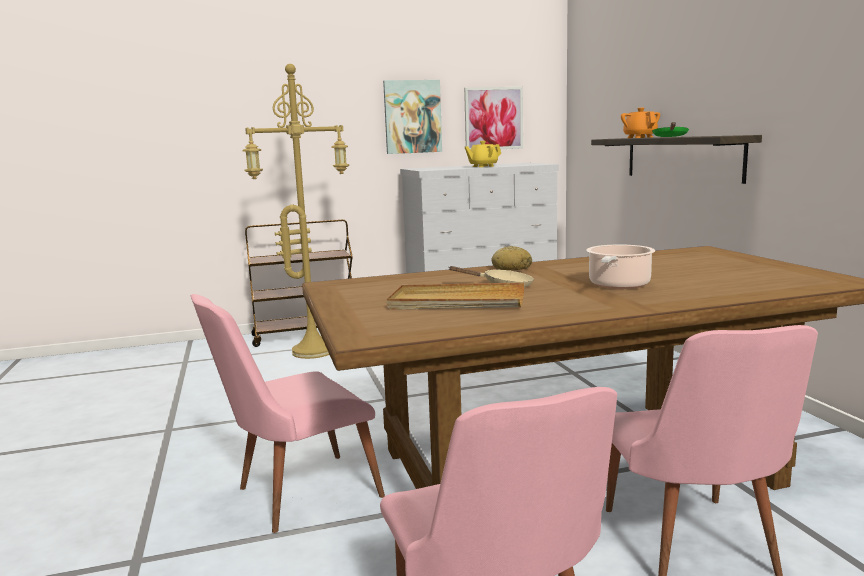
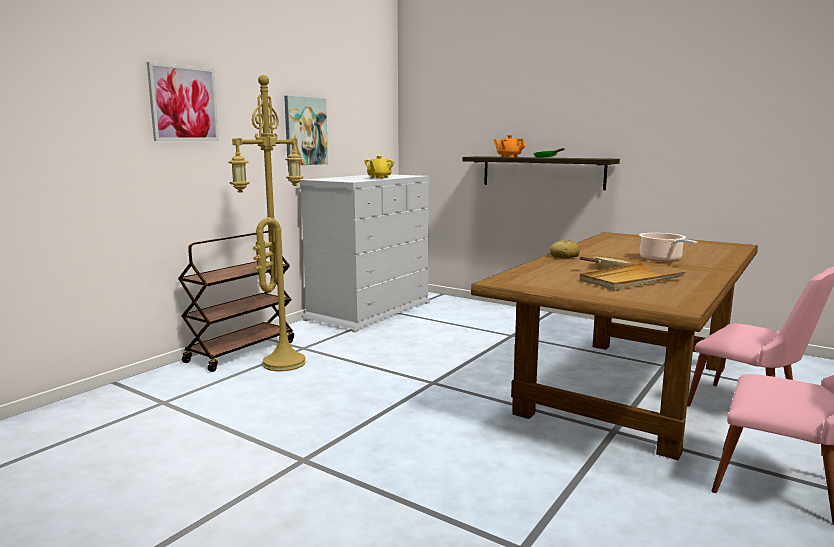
camera: 40 degrees left, 0 degrees up
(294, 495) = (522, 463): pink chair -> none
(493, 118) = (357, 135): picture -> picture (183, 103)

